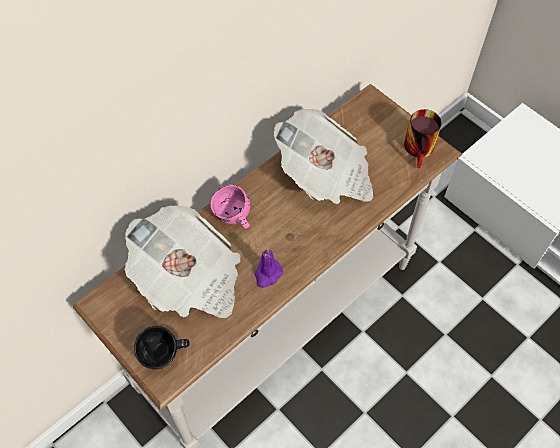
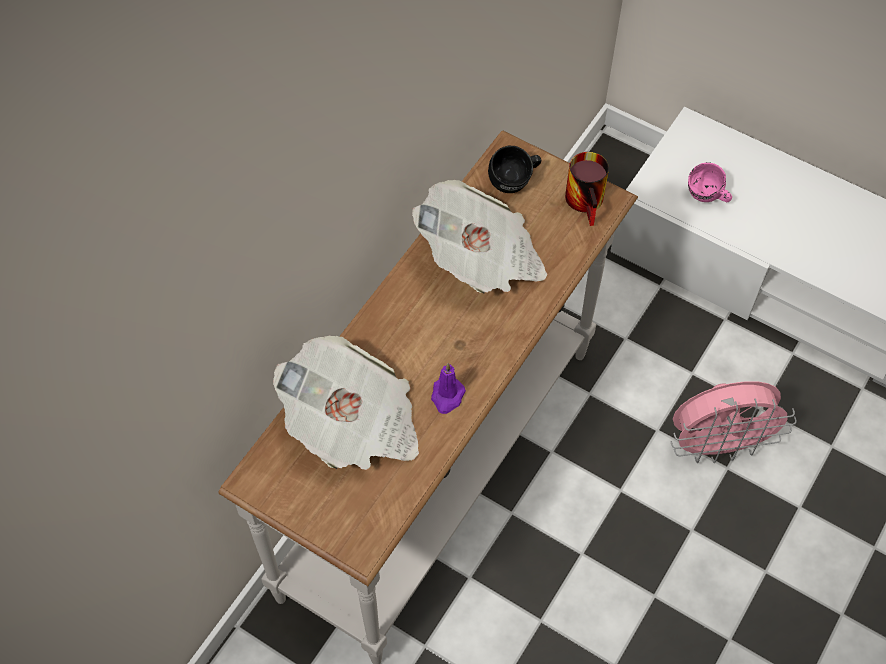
camera: 15 degrees left, 0 degrees up
(165, 356) = (354, 521): black mug -> black mug (515, 182)
(233, 219) = (384, 339): pink mug -> pink mug (707, 198)
(489, 357) = (718, 445): none -> pink fan

